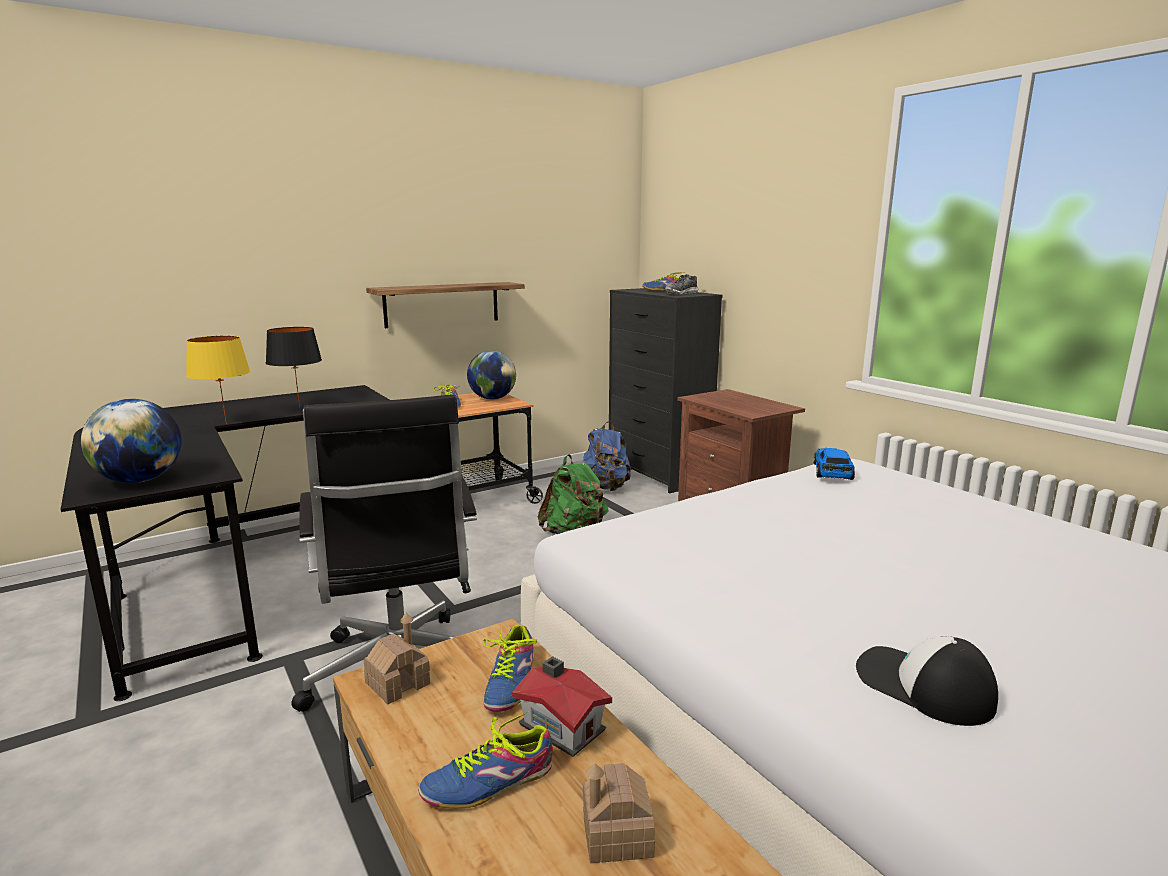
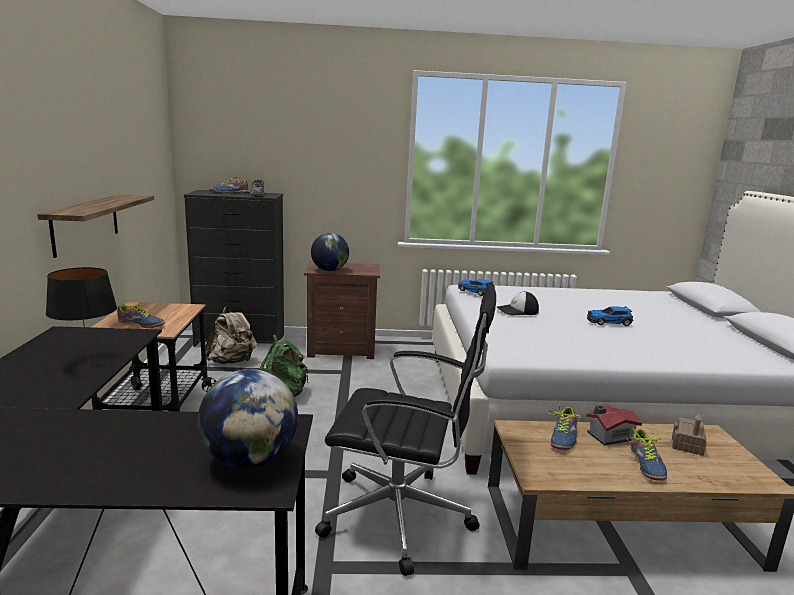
camera: 60 degrees left, 0 degrees up
(225, 423) = (80, 402): yellow table lamp -> none
(398, 683) = (546, 469): toy house -> none
(492, 398) = (156, 309): globe -> globe (329, 270)
(511, 682) = (563, 437): shoe -> shoe turned 75 degrees clockwise
(605, 488) = (232, 362): blue backpack -> beige backpack
(922, 686) = (680, 347): cap -> cap (517, 311)
(923, 588) = (609, 322): none -> toy car

